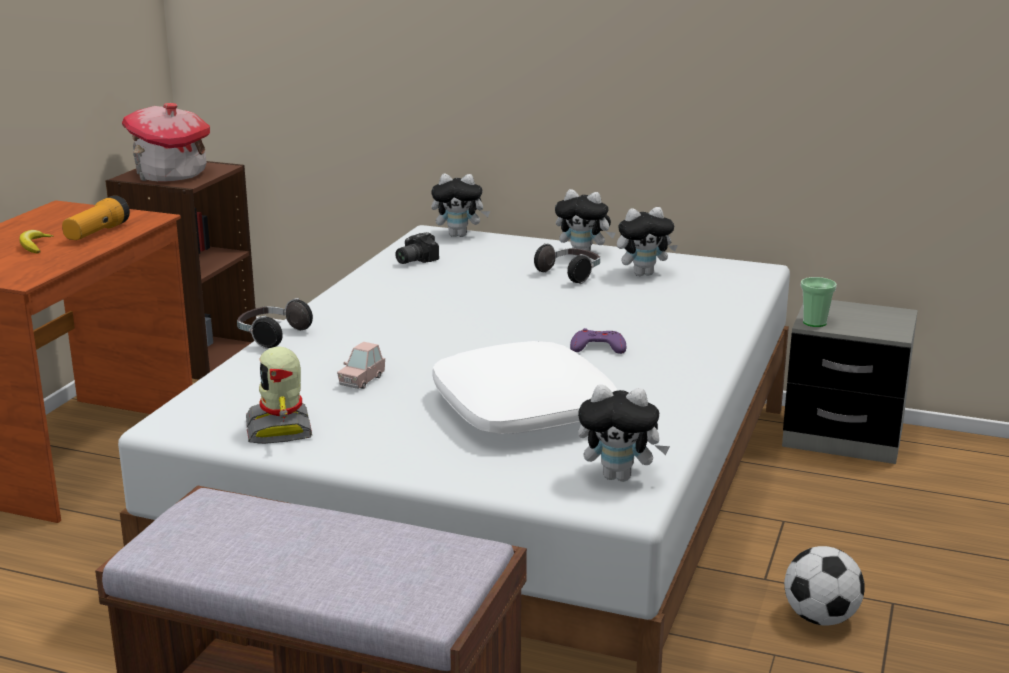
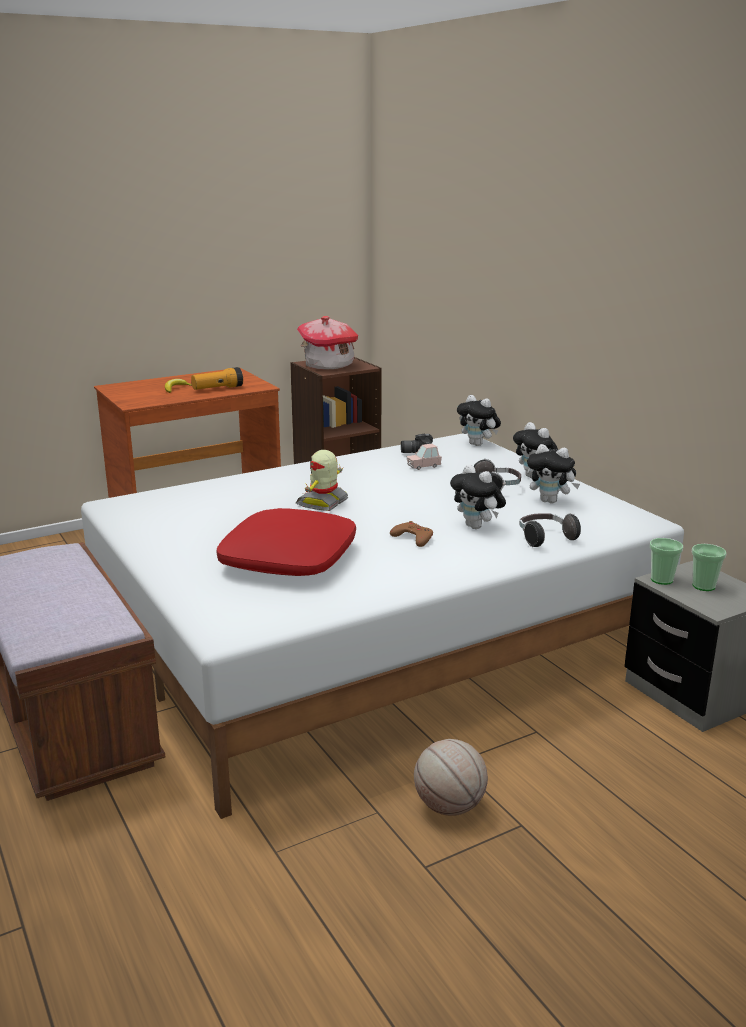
camera: 40 degrees right, 0 degrees up
(271, 336) = (248, 474): headphones -> headphones (545, 538)
(281, 429) = (150, 524): toy robot -> toy robot (323, 503)
(362, 380) = (241, 512): pink toy car -> pink toy car (423, 466)
(524, 409) = (289, 559): white pillow -> red pillow
(597, 347) = (413, 538): purple game controller -> brown game controller
(620, 476) = (255, 617): plush toy -> plush toy (477, 527)
(820, 618) = (449, 806): football -> basketball
(852, 317) = (703, 586): none -> cup

